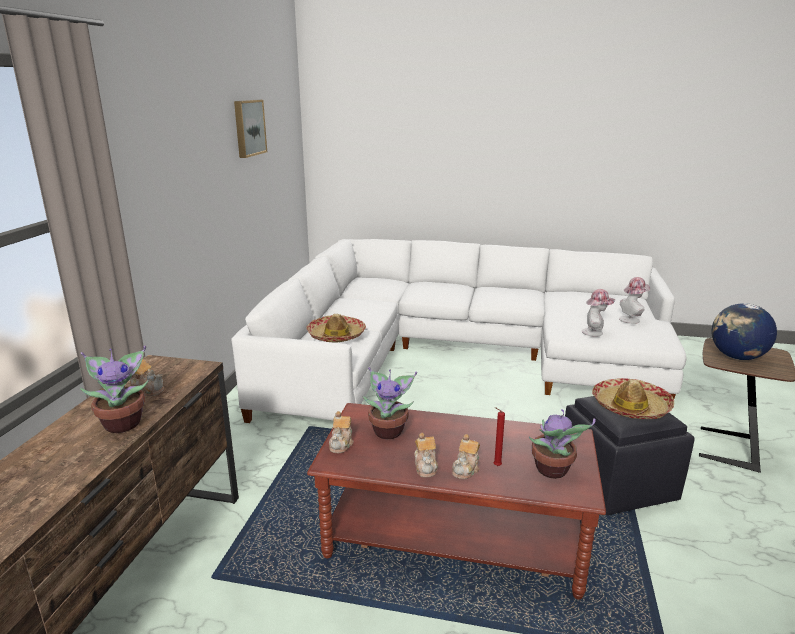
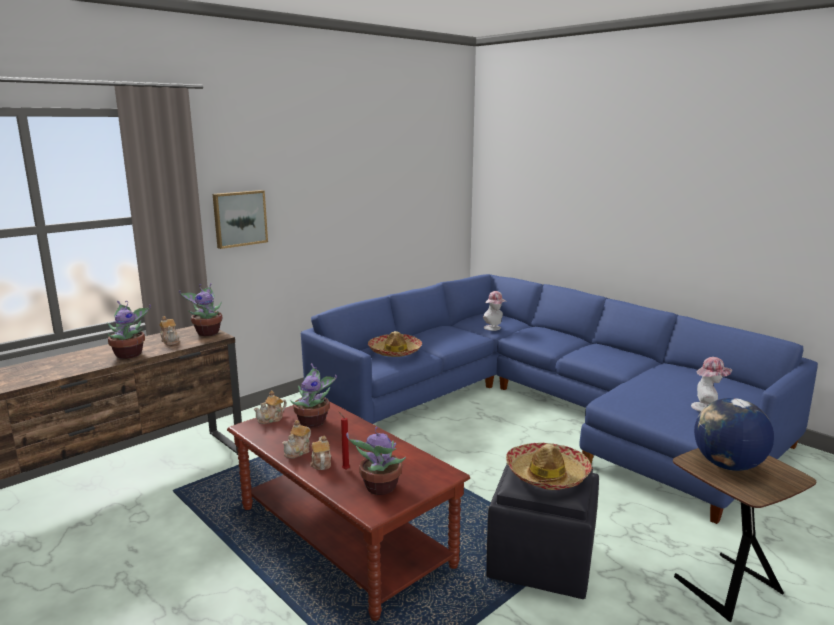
camera: 35 degrees right, 5 degrees down
(176, 366) = (207, 332): none -> potted plant
(248, 128) = (384, 163): picture -> picture (239, 218)
(456, 355) = (542, 407): white sofa -> blue sofa
(466, 469) = (321, 463): teapot -> teapot turned 105 degrees clockwise
(595, 332) = (644, 409): hat -> hat (494, 328)

